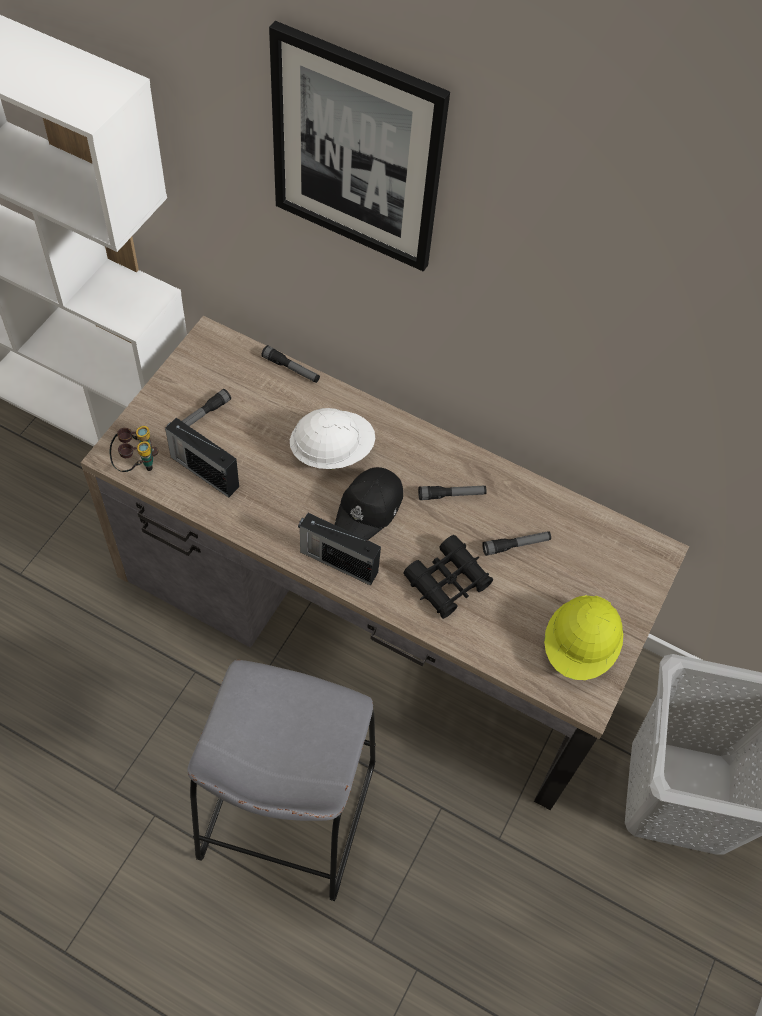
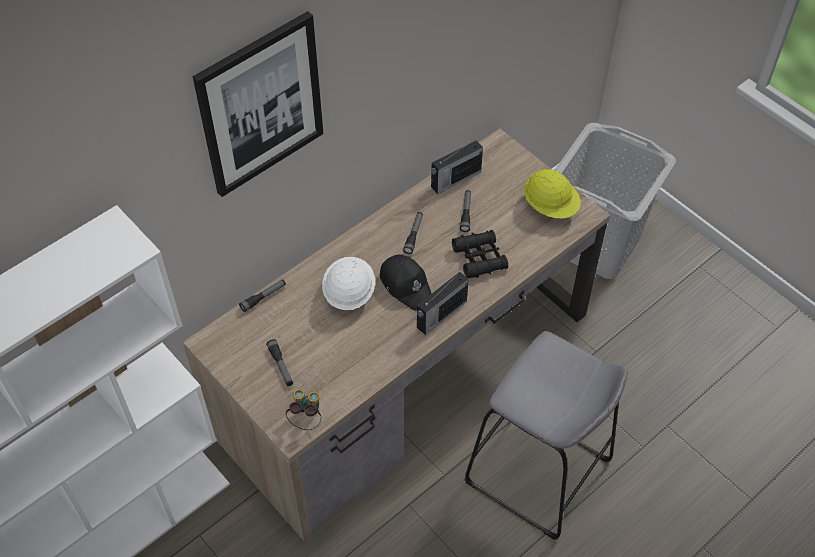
camera: 65 degrees left, 5 degrees down
(203, 470) = (332, 377): radio -> radio (455, 179)

